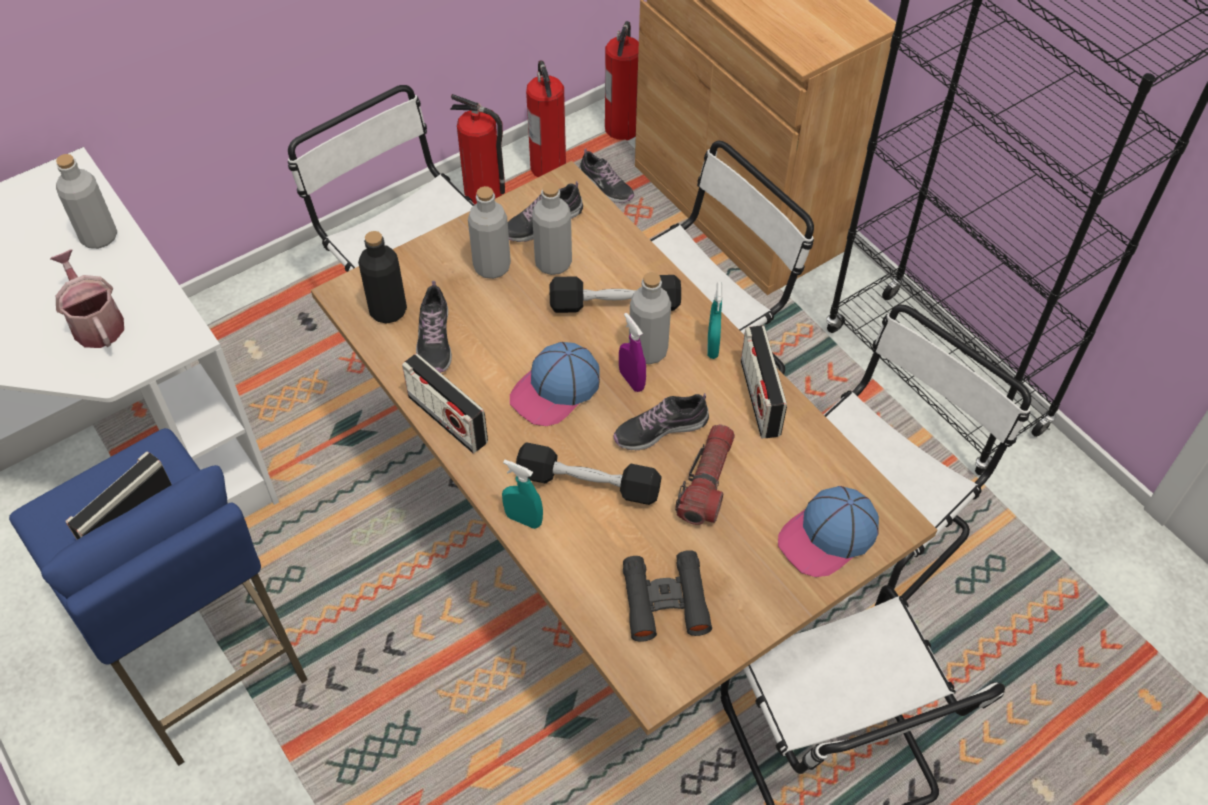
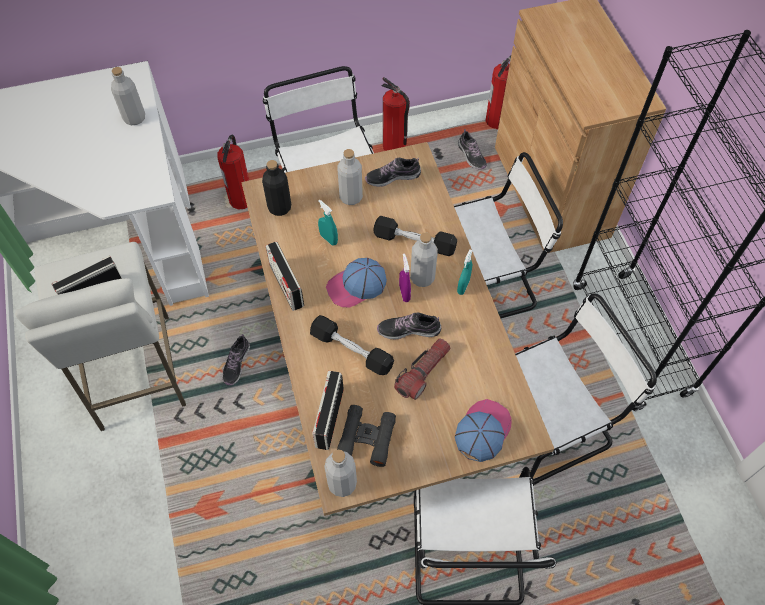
camera: 20 degrees right, 5 degrees up
(96, 322) = (113, 170): watering can -> none
(200, 655) = (135, 372): blue stool -> white stool
(435, 340) = (299, 233): shoe -> shoe (236, 363)
(523, 519) = (305, 360): turquoise spray bottle -> turquoise spray bottle (328, 239)
(548, 167) = (441, 134): fire extinguisher -> fire extinguisher (241, 199)
(553, 263) = (388, 205): grey bottle -> grey bottle (342, 483)
(760, 398) = (478, 328): radio -> radio (329, 417)
(828, 537) = (482, 431): cap -> cap turned 135 degrees clockwise

